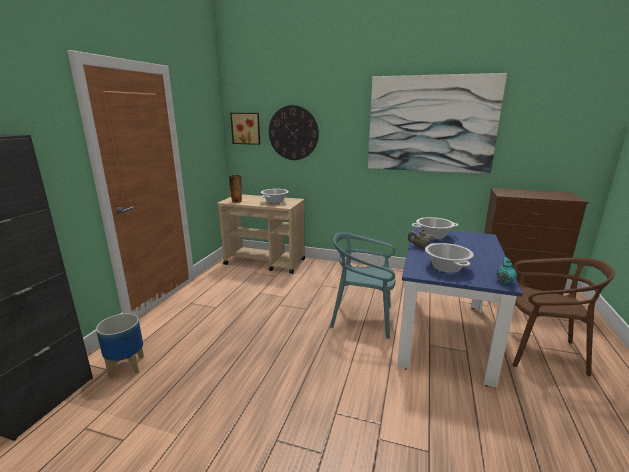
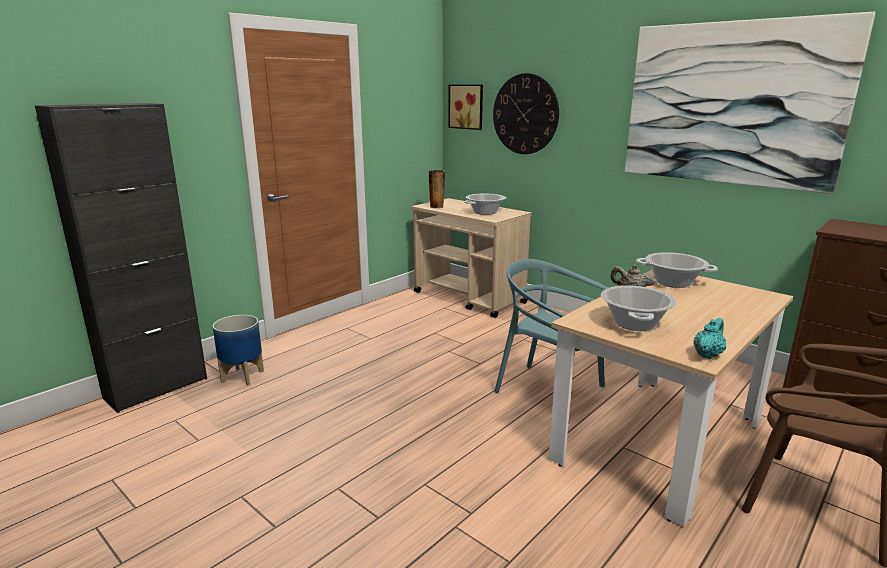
camera: 25 degrees right, 0 degrees up
(443, 334) = (659, 440): blue dining table -> beige dining table

